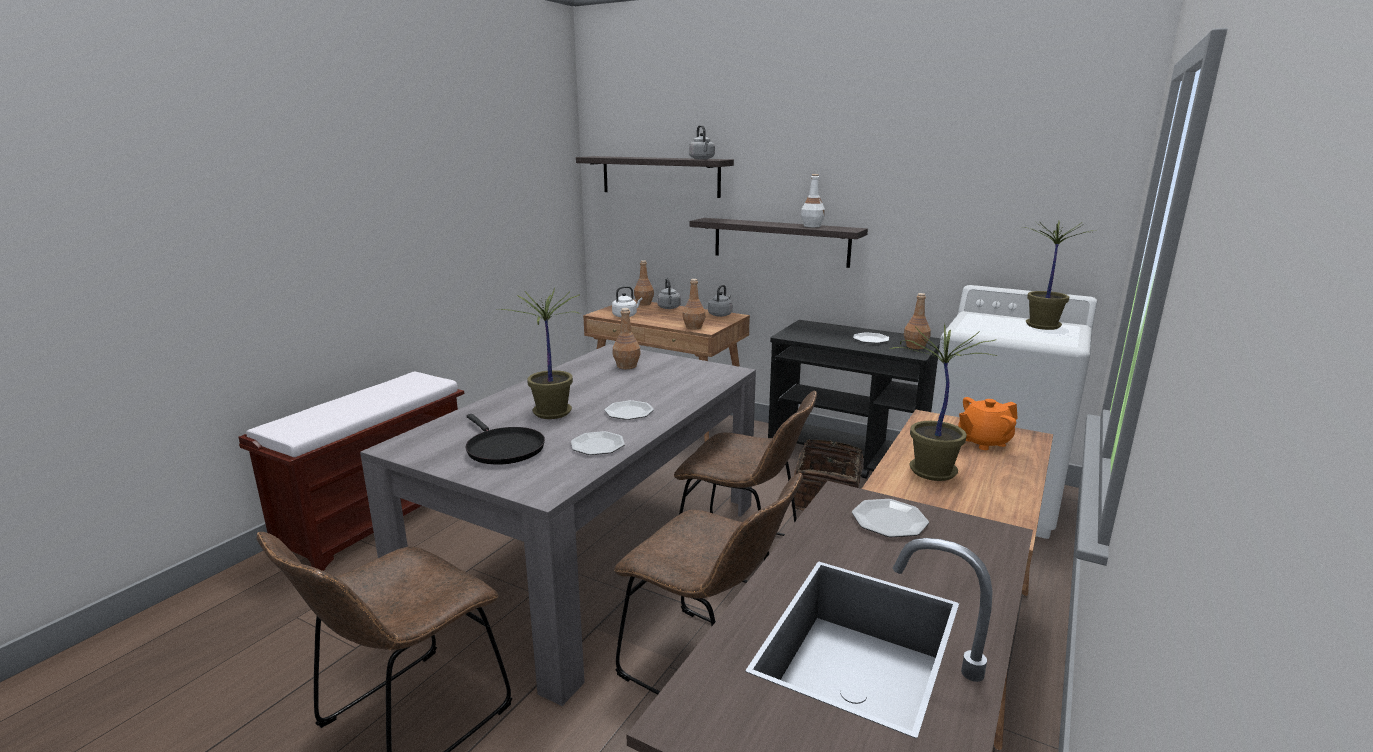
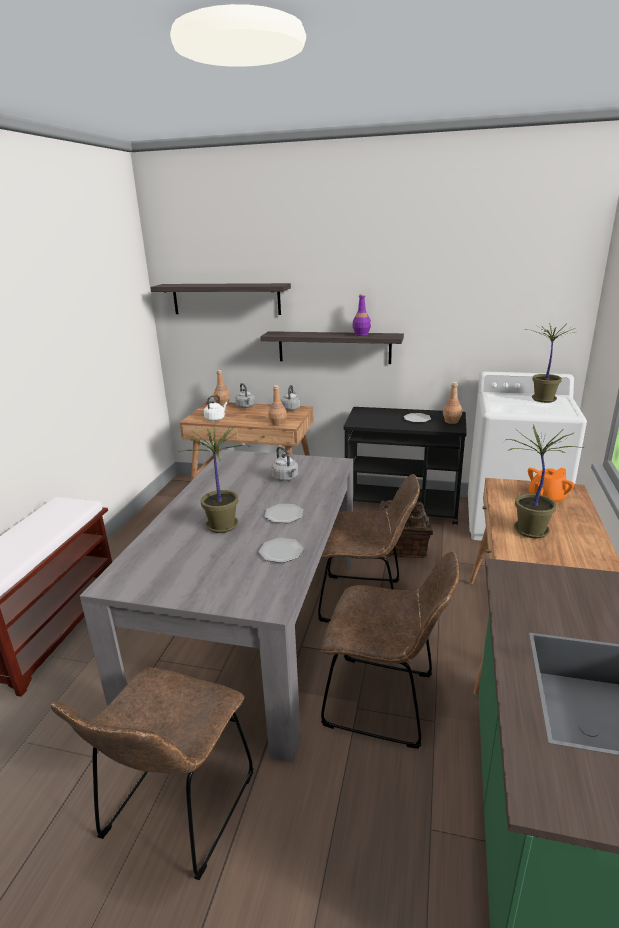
camera: 15 degrees left, 5 degrees up
(503, 448) = (205, 569): black frying pan -> none
(627, 366) = (252, 470): brown bottle -> none
(702, 159) = (265, 284): grey kettle -> grey kettle (286, 478)
(812, 226) = (361, 334): white bottle -> purple bottle
(890, 521) = (550, 586): plate -> none

